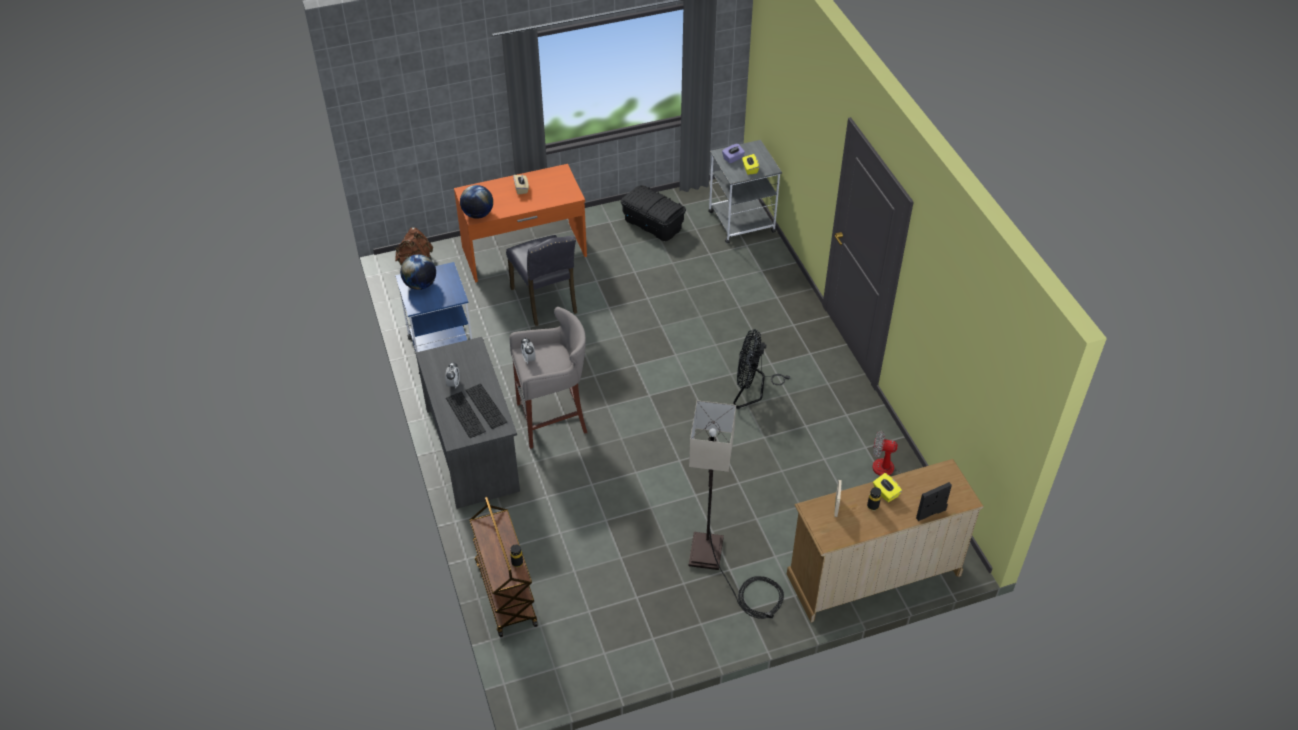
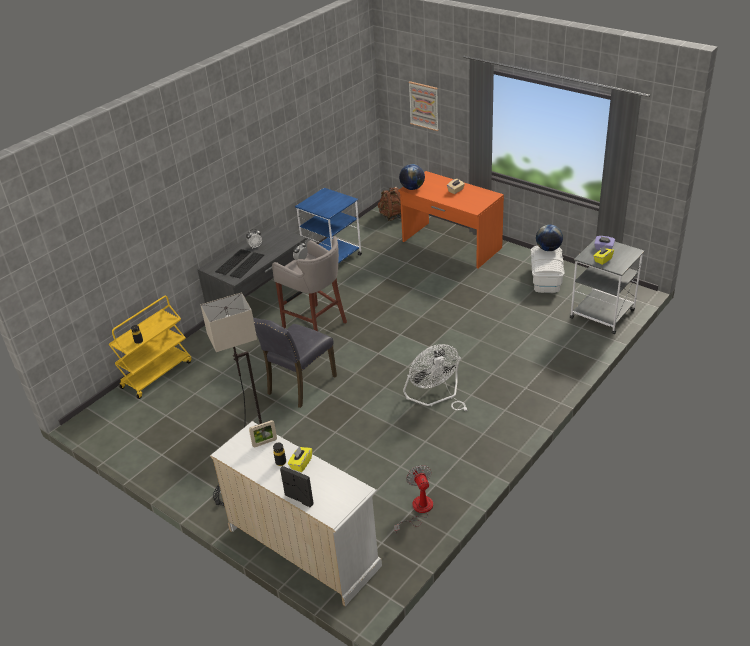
camera: 60 degrees right, 10 degrees down
(420, 285) = (325, 198): globe -> globe (548, 249)
(428, 114) = (424, 105): none -> picture
(505, 593) = (157, 374): brown cart -> yellow cart
(546, 301) = (417, 273): grey chair -> grey chair (299, 385)
(653, 223) = (546, 278): black storage box -> white storage box
(753, 385) = (439, 396): black fan -> white fan
(872, 574) = (303, 546): brown cabinet -> white cabinet

